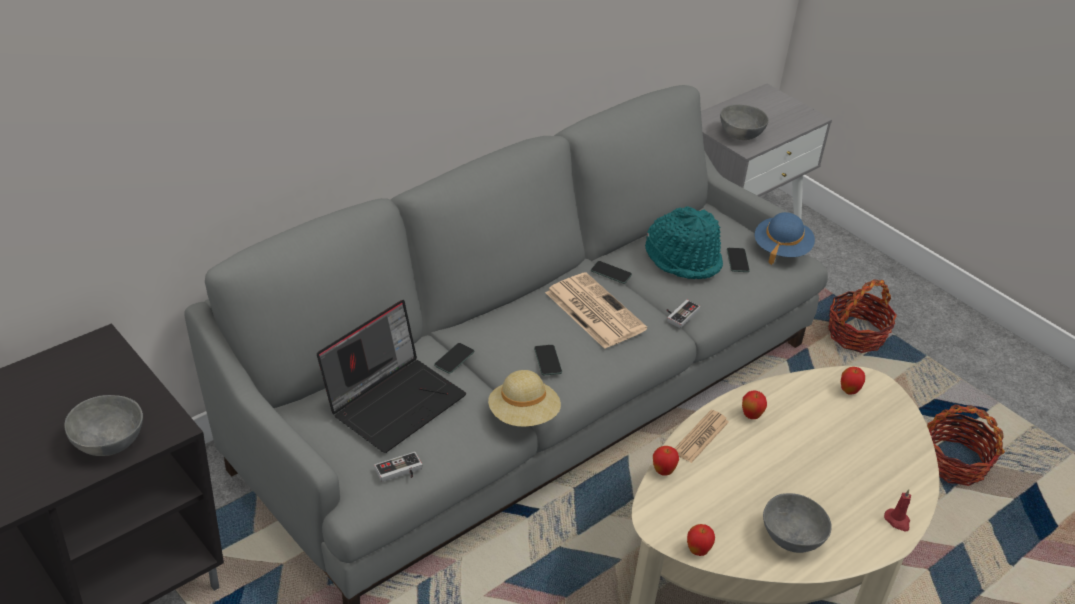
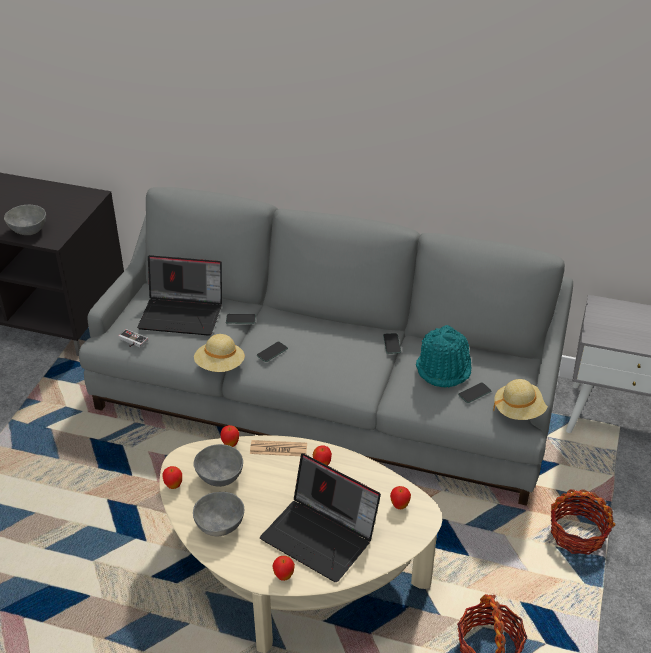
camera: 60 degrees right, 0 degrees up
(593, 310) = (339, 350): newspaper -> none
(679, 314) = (385, 390): game controller -> none
(739, 135) = (607, 327): grey bowl -> grey bowl (219, 476)
(781, 249) = (519, 410): blue hat -> beige hat
(857, 466) = (321, 536): none -> laptop
(897, 521) = (283, 576): red candle -> apple

